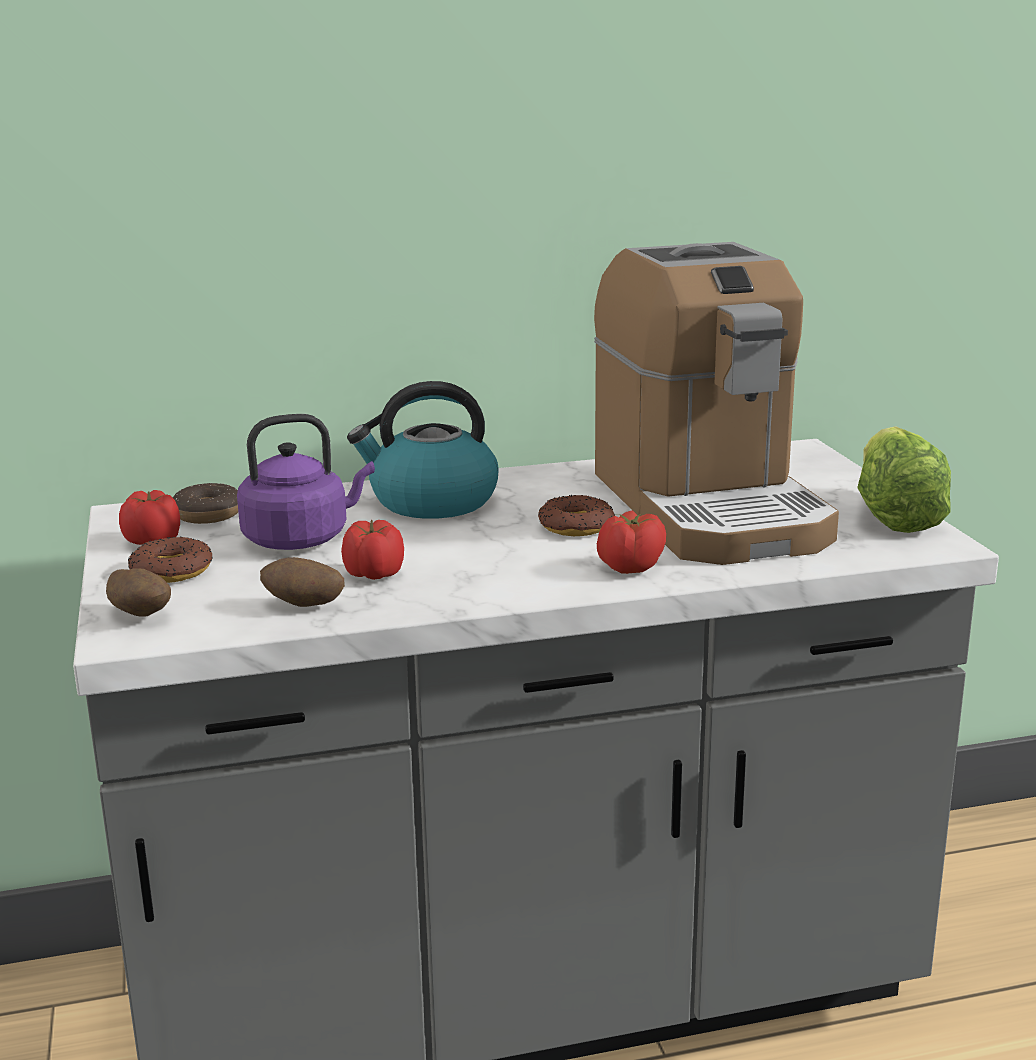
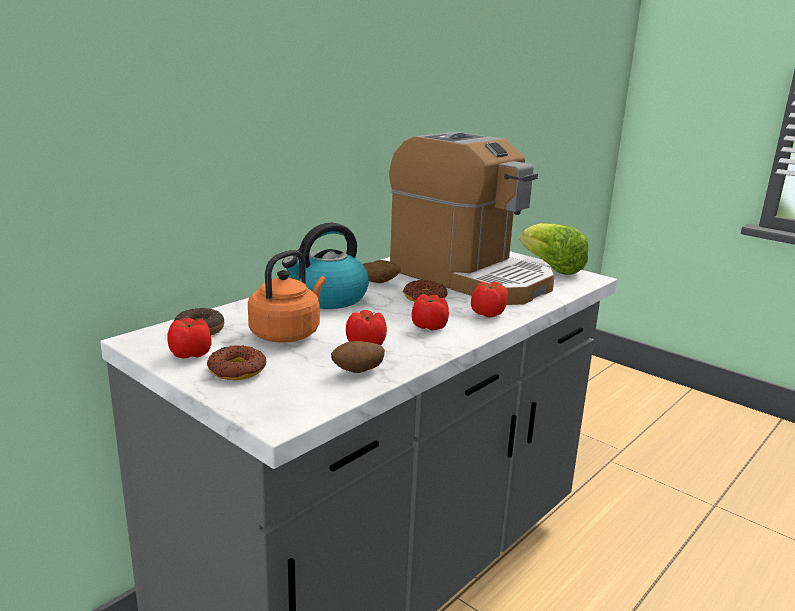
camera: 35 degrees left, 0 degrees up
(141, 615) = (266, 403): potato -> potato (379, 283)
(301, 539) = (287, 333): purple kettle -> orange kettle
(506, 568) = (430, 326): none -> tomato

